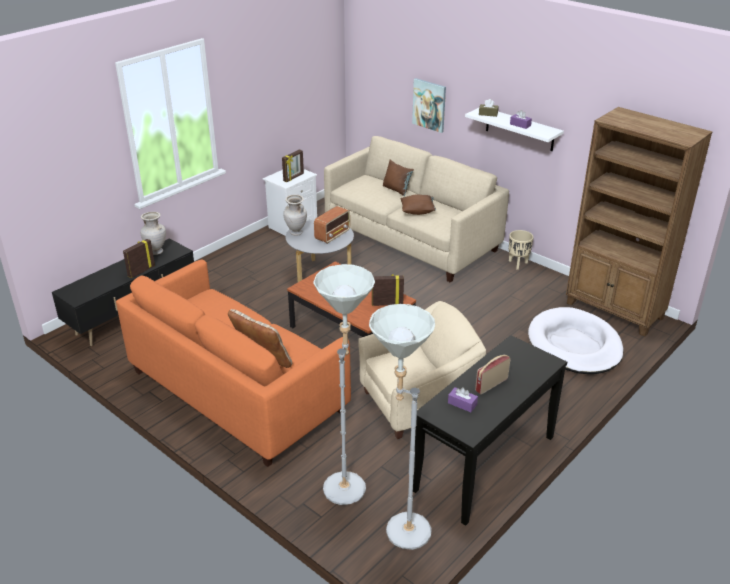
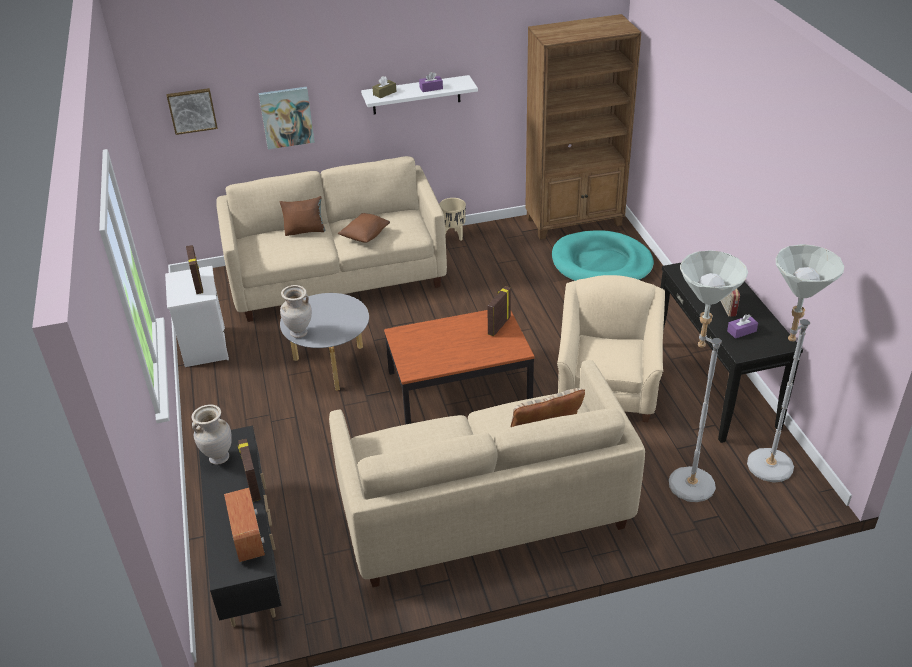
camera: 55 degrees left, 5 degrees up
(236, 391) = (483, 509): orange sofa -> beige sofa
(333, 235) = (335, 310): radio -> radio (247, 537)
(376, 73) = (192, 110): none -> picture
(574, 345) = (601, 264): white dog bed -> turquoise dog bed

